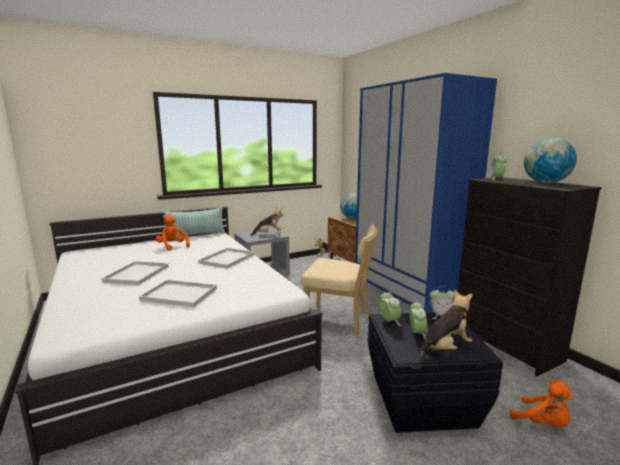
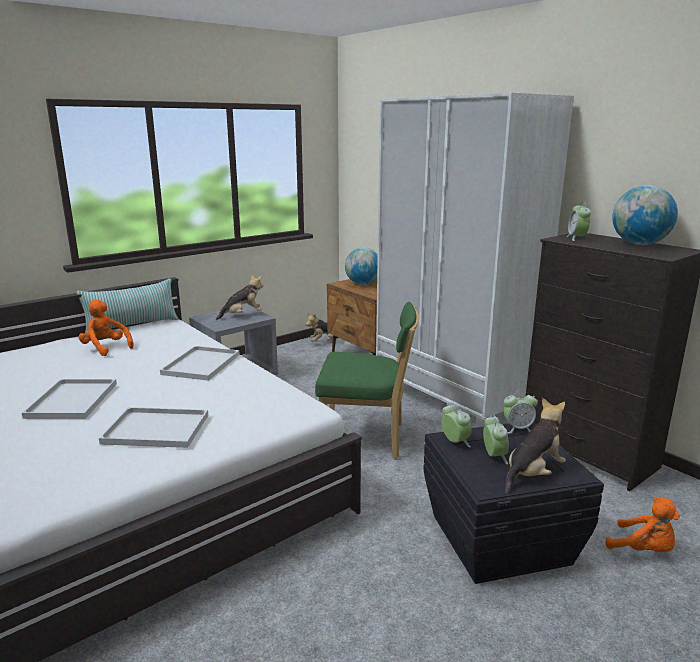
camera: 10 degrees left, 5 degrees up
(339, 320) = (366, 438): beige chair -> green chair
(408, 300) = (453, 400): blue wardrobe -> white wardrobe

